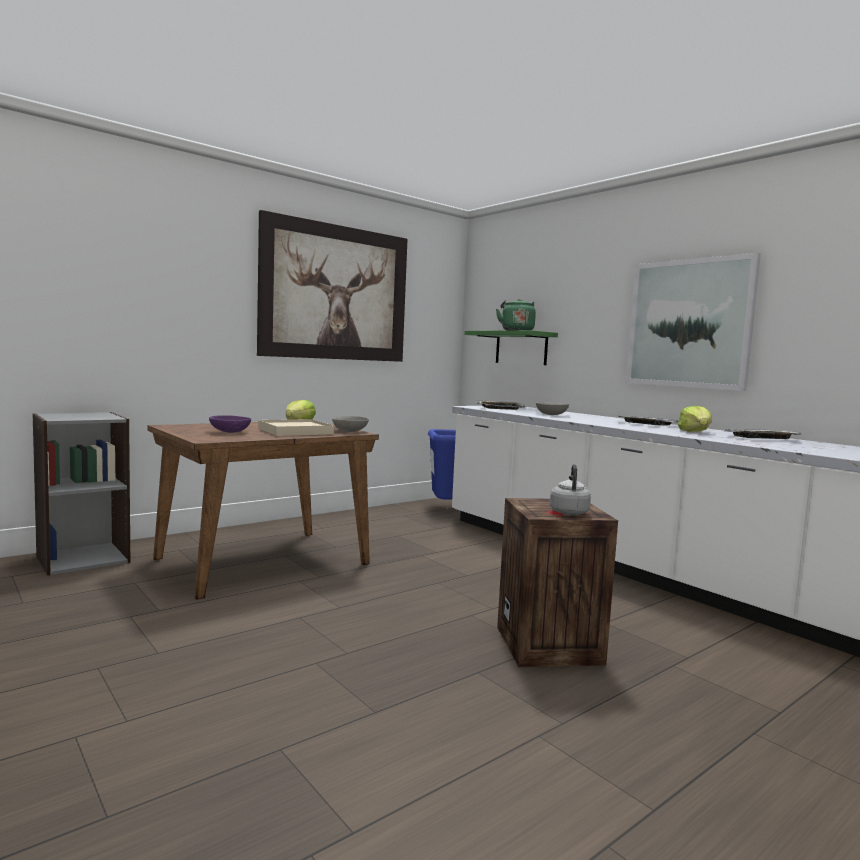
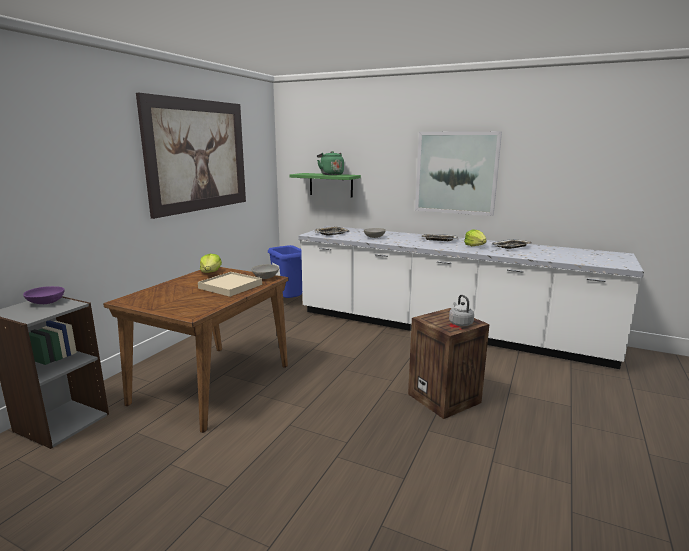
camera: 25 degrees left, 10 degrees up
(230, 432) = (188, 299): purple bowl -> purple bowl (46, 302)

